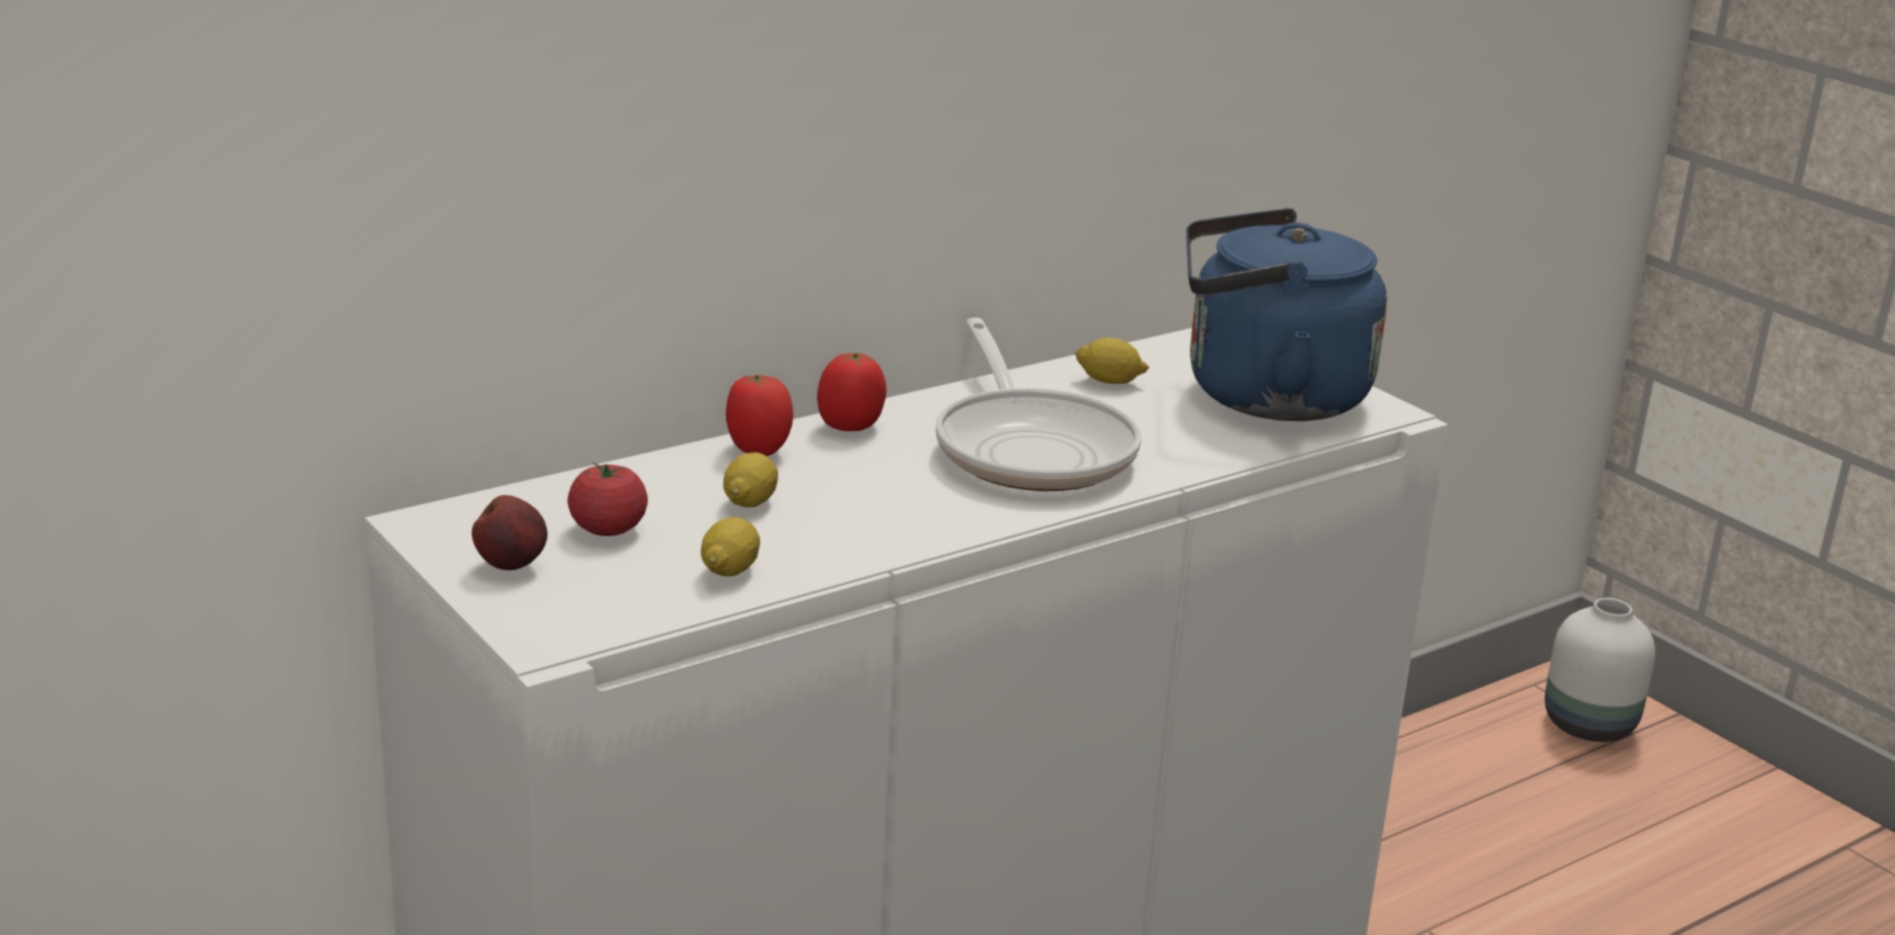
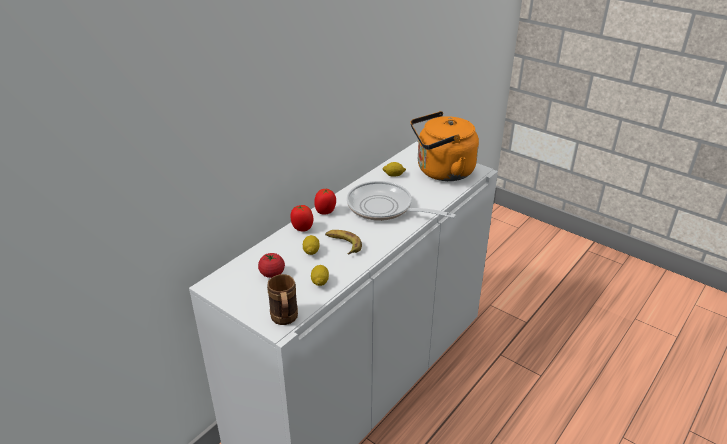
camera: 15 degrees left, 10 degrees up
(512, 565) = (249, 297): apple -> none
(575, 632) = (285, 320): none -> brown mug
(852, 503) = (343, 244): none -> banana
(1031, 448) = (385, 208): frying pan -> frying pan turned 150 degrees clockwise
(1263, 397) = (441, 172): blue kettle -> orange kettle
(1588, 726) = (508, 226): white vase -> none

